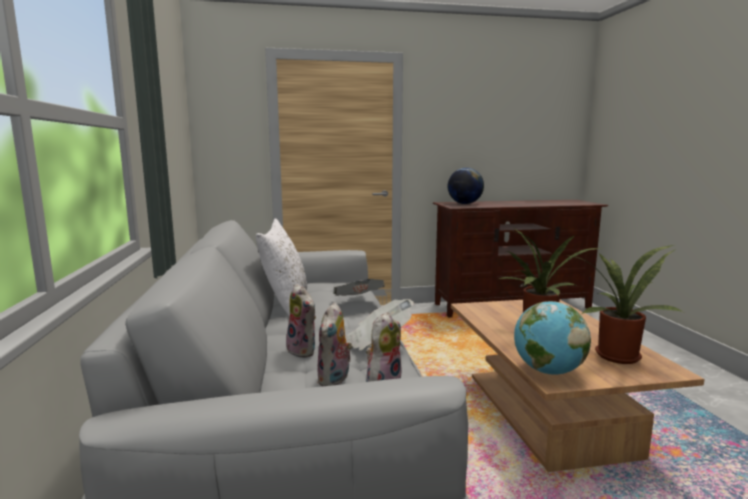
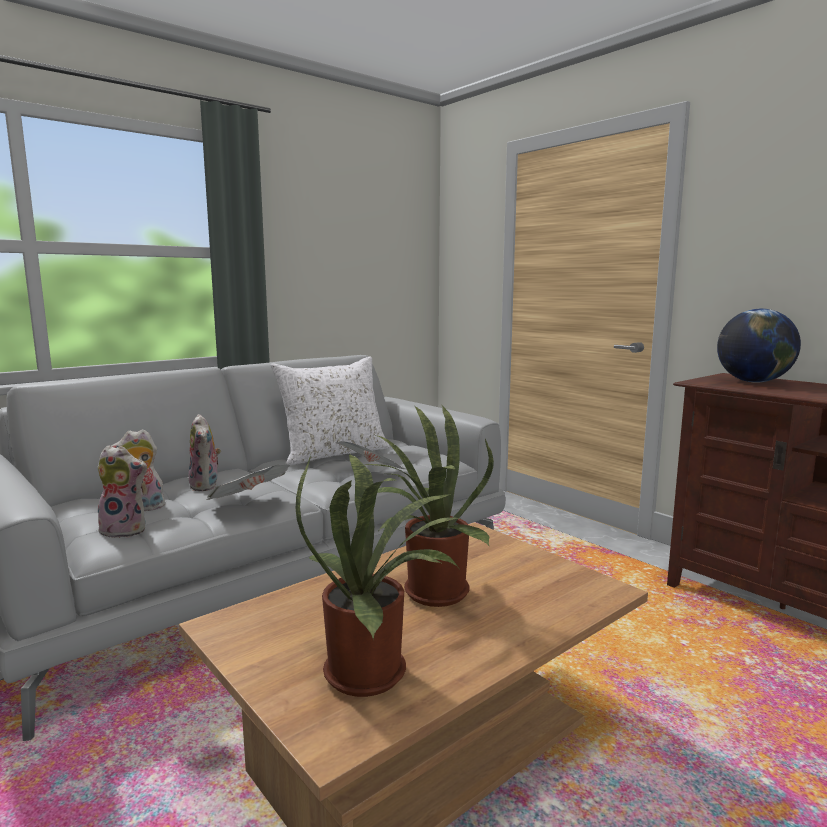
camera: 60 degrees right, 0 degrees up
(304, 351) = (206, 486): plush toy -> plush toy turned 45 degrees counterclockwise
(548, 371) = (255, 617): globe -> none

